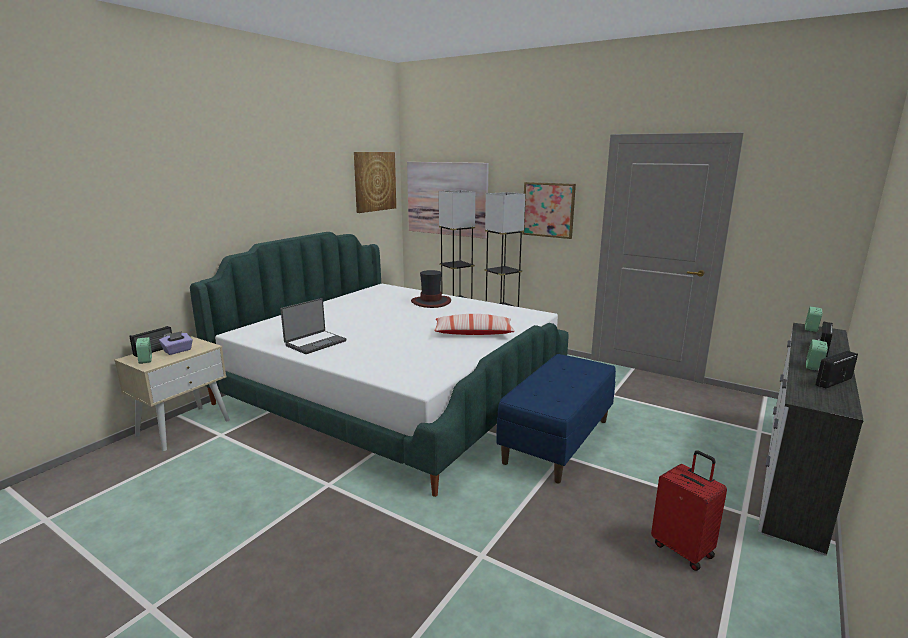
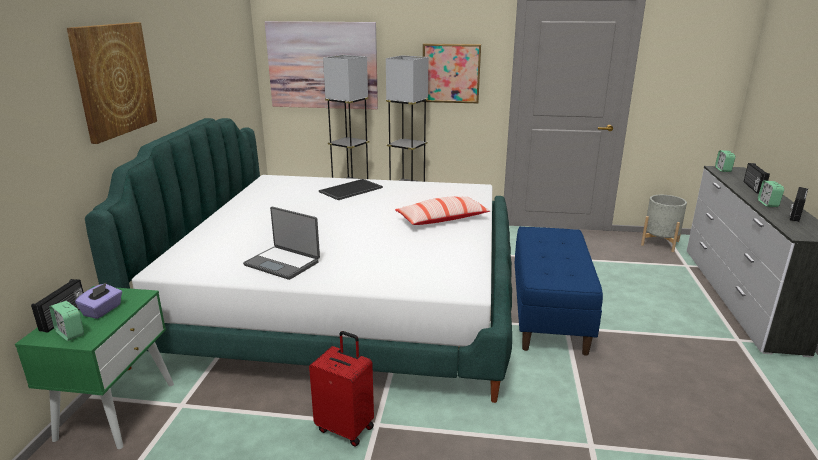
camera: 25 degrees left, 5 degrees up
(184, 427) = (117, 409): beige nightstand -> green nightstand
(315, 343) = (283, 263): laptop -> laptop turned 105 degrees clockwise
(374, 181) = (235, 48): picture -> picture (114, 80)
(431, 302) = (351, 190): hat -> tray
(683, 549) = (727, 384): red suitcase -> red suitcase (346, 428)
(749, 404) = (660, 243): none -> grey planter

